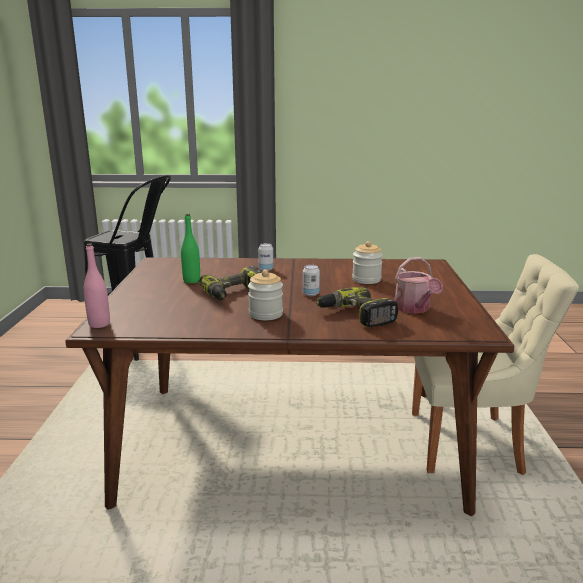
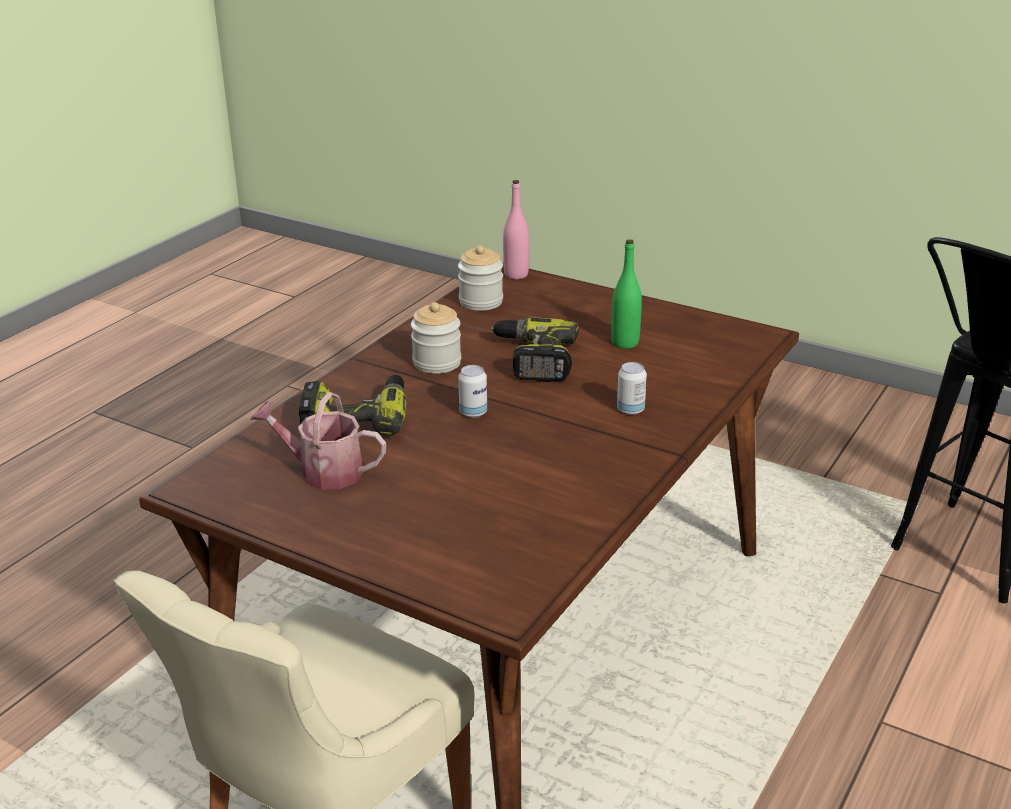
camera: 120 degrees right, 10 degrees up
(366, 279) = (485, 483): jar -> jar (481, 302)

